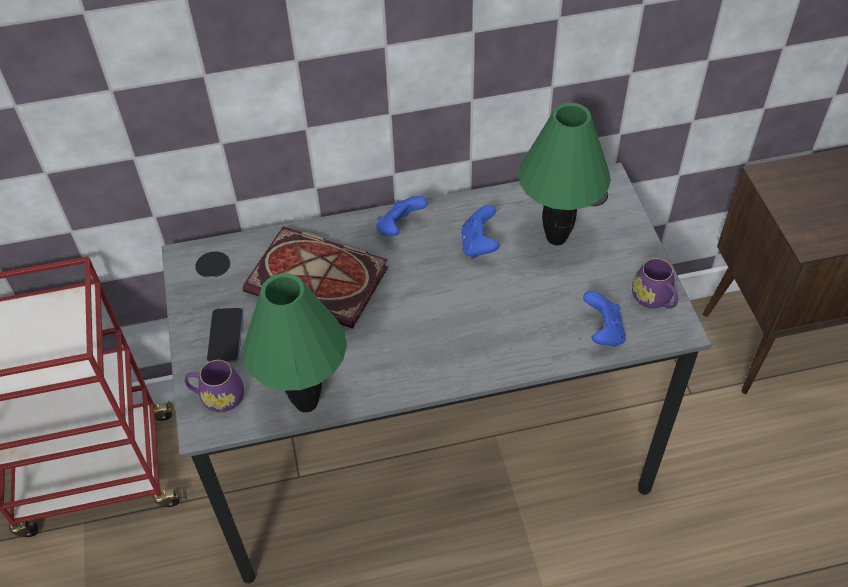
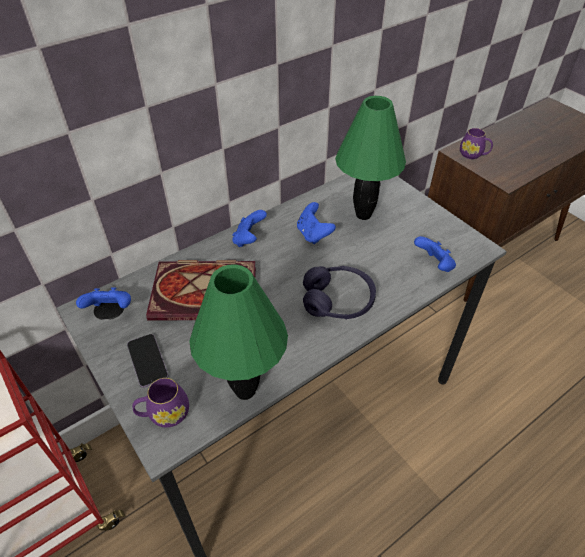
camera: 25 degrees left, 5 degrees down
(213, 266) = (111, 309): none -> blue game controller
(459, 338) = (338, 301): none -> purple headphones
(654, 300) = (452, 234): purple mug -> purple mug (473, 155)

